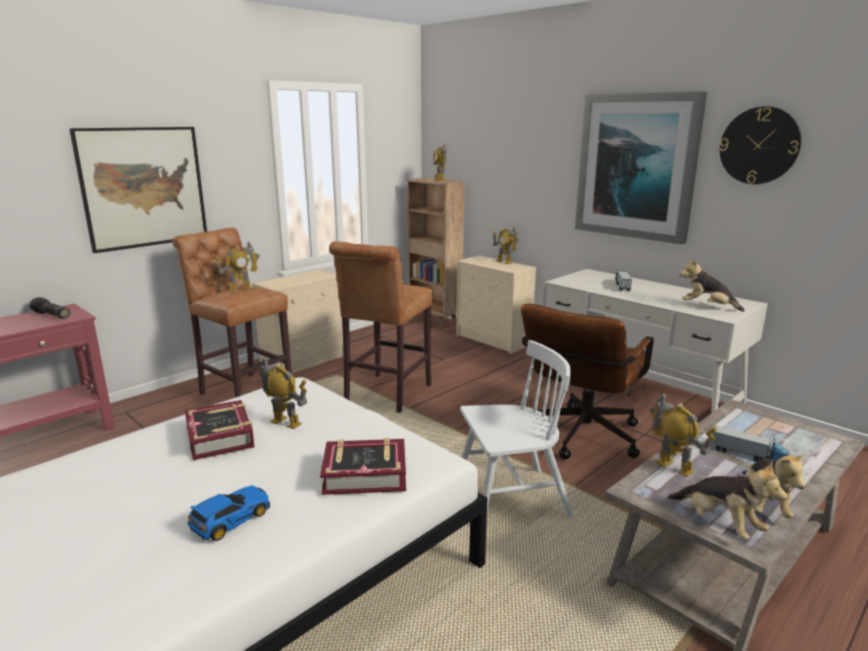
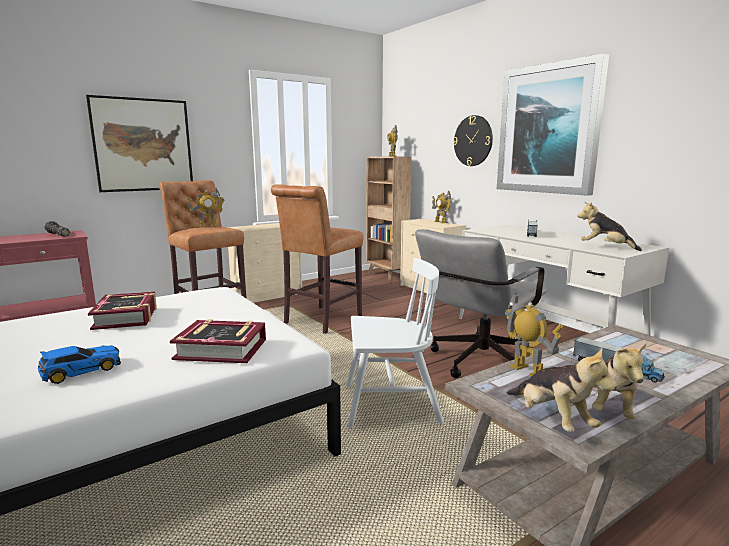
camera: 10 degrees right, 5 degrees down
(286, 422) = (187, 312): toy robot -> none
(580, 439) = (477, 364): brown office chair -> grey office chair
(759, 145) = (658, 97): wall clock -> wall clock (473, 141)

